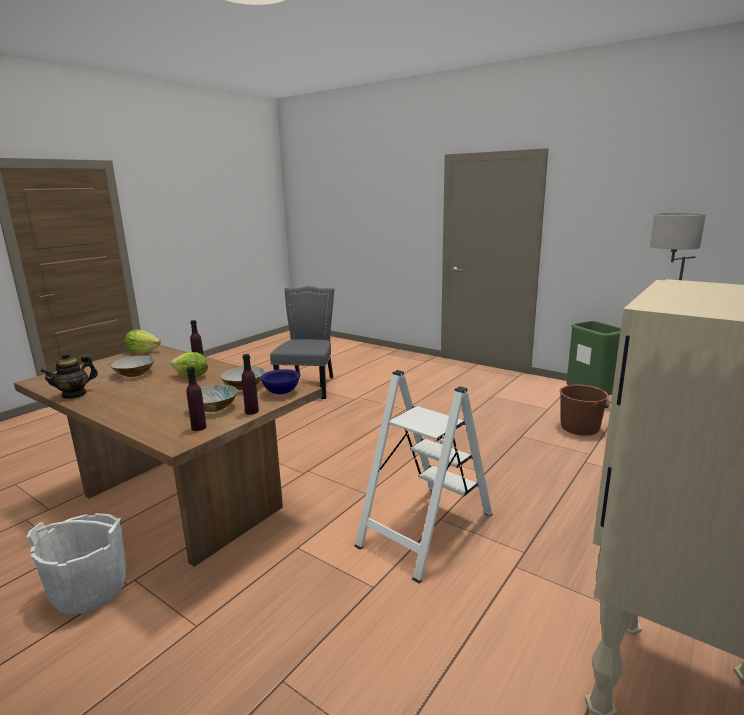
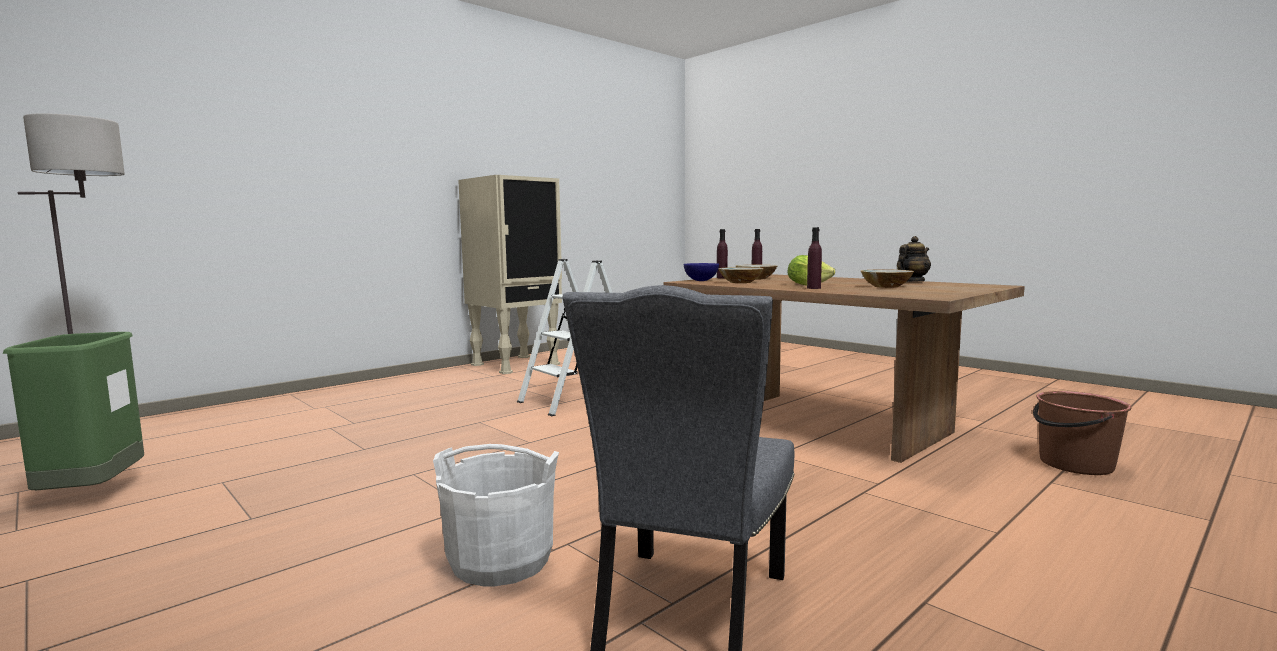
camera: 170 degrees left, 10 degrees down
(90, 589) = (843, 391): white bucket -> white bucket (500, 561)
(142, 351) = (942, 295): lettuce -> none
(580, 427) = (258, 452): brown bucket -> brown bucket (1075, 464)

